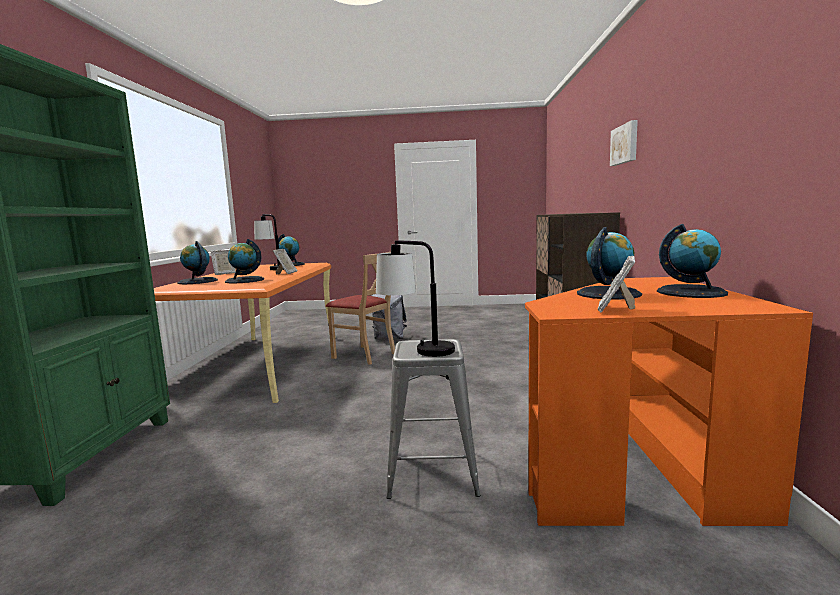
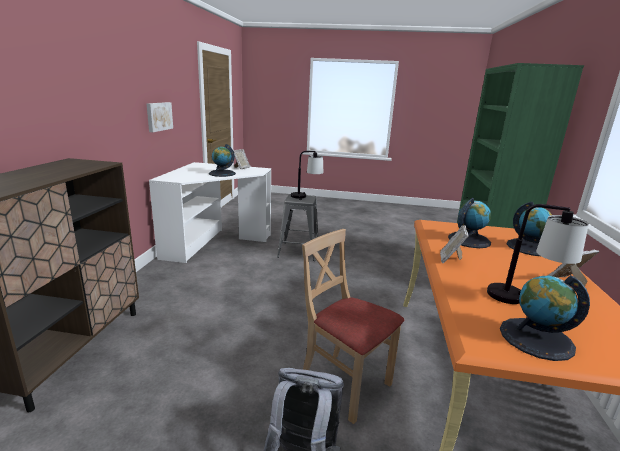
camera: 175 degrees left, 10 degrees up
(625, 144) = (54, 84): picture -> picture (158, 116)
(637, 467) = (214, 243): orange desk -> white desk
(691, 292) = (191, 170): globe -> none

